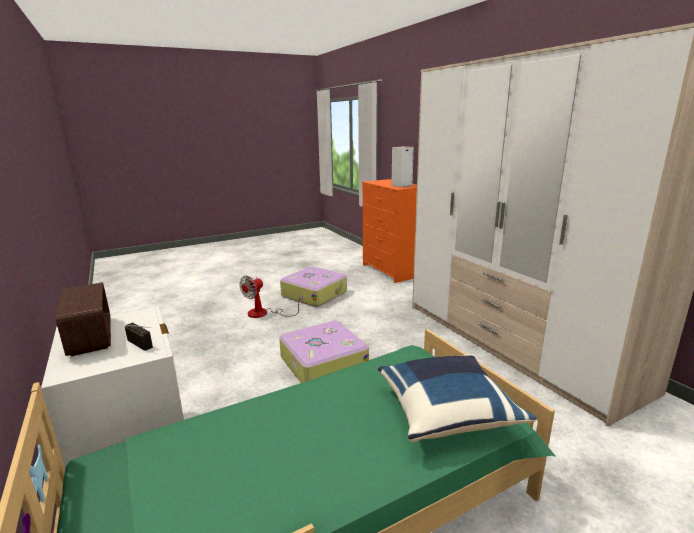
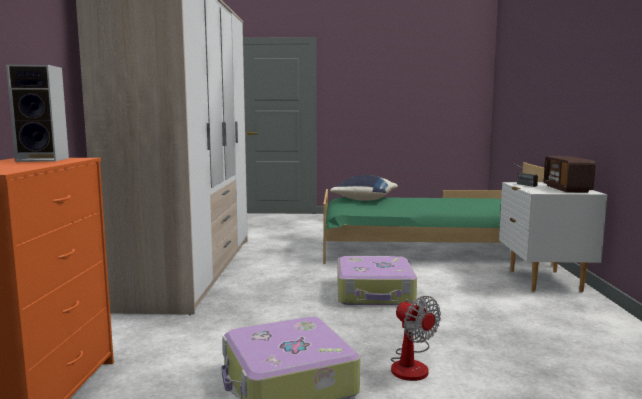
camera: 150 degrees left, 10 degrees down
(264, 313) = (411, 364): fan -> fan turned 75 degrees clockwise

